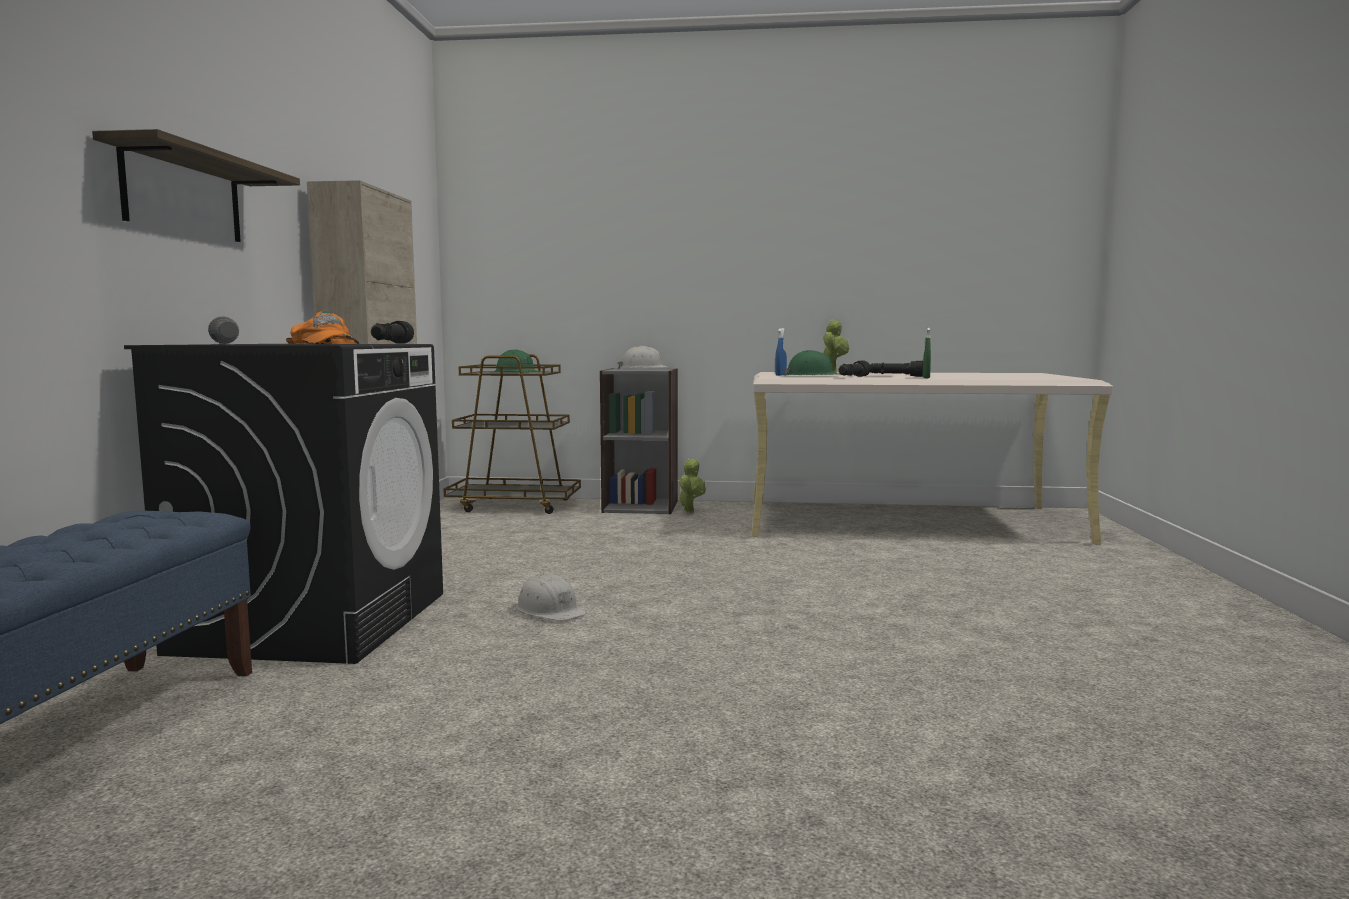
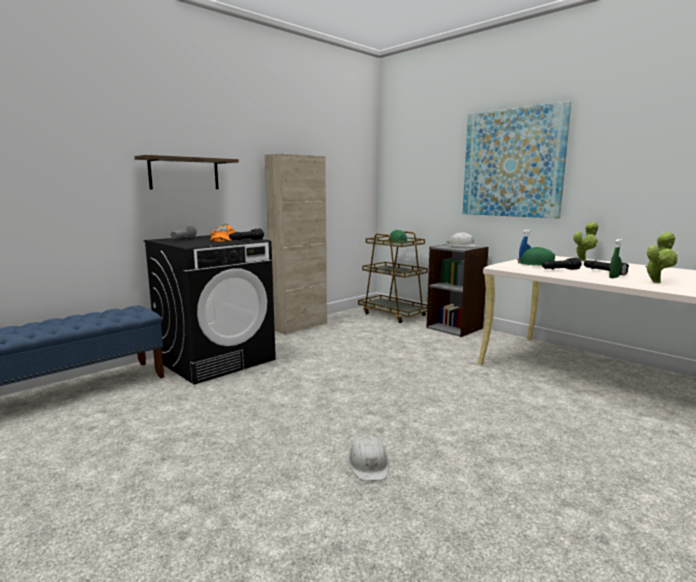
camera: 40 degrees right, 5 degrees up
(550, 610) = (297, 381): white hard hat -> white hard hat (368, 464)
(690, 512) = (474, 338): potted plant -> potted plant (657, 282)
(706, 239) = (512, 163): none -> picture

